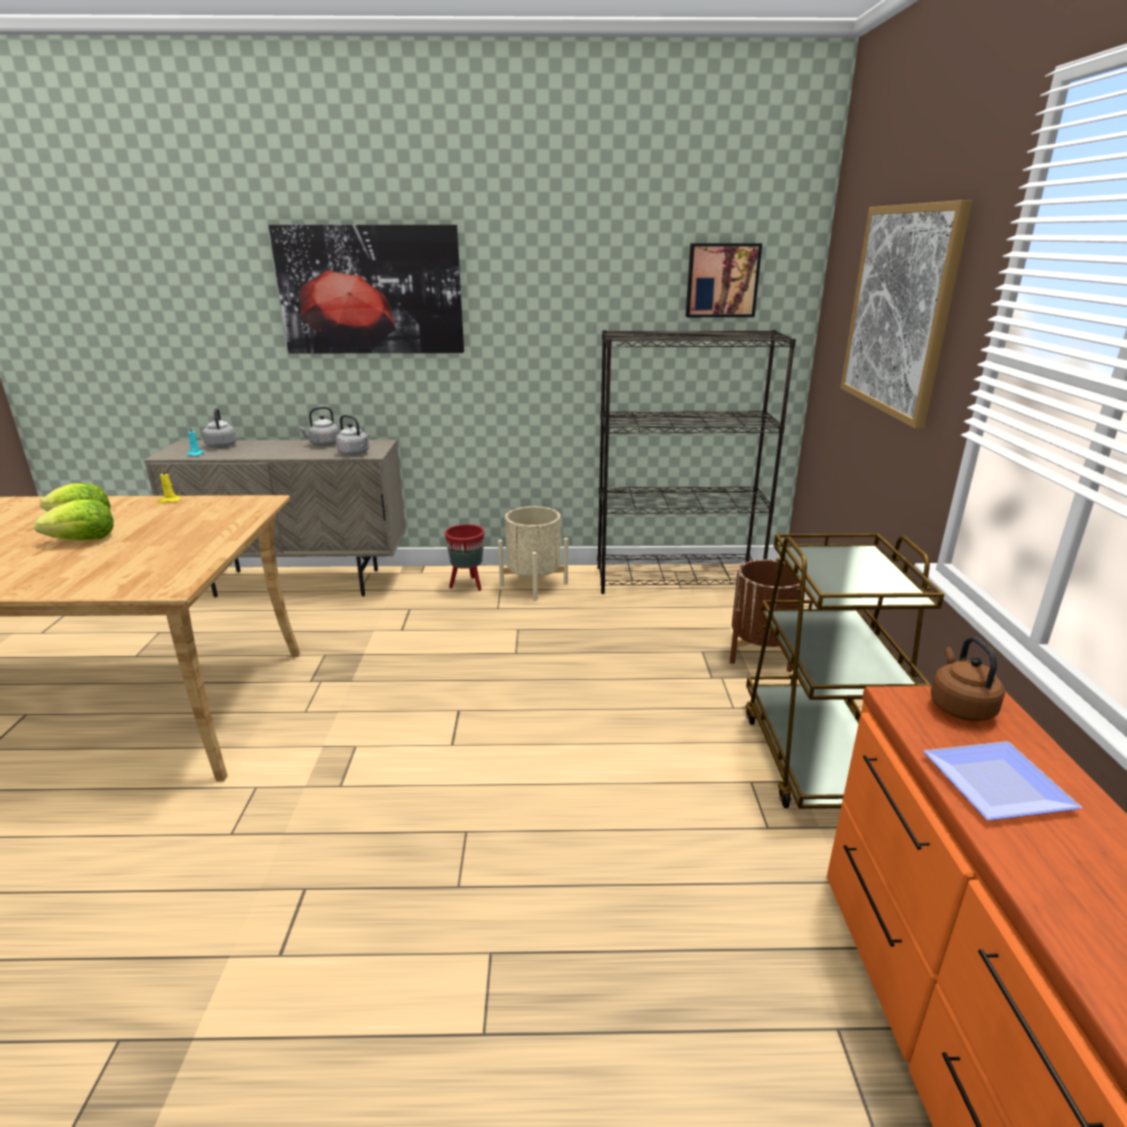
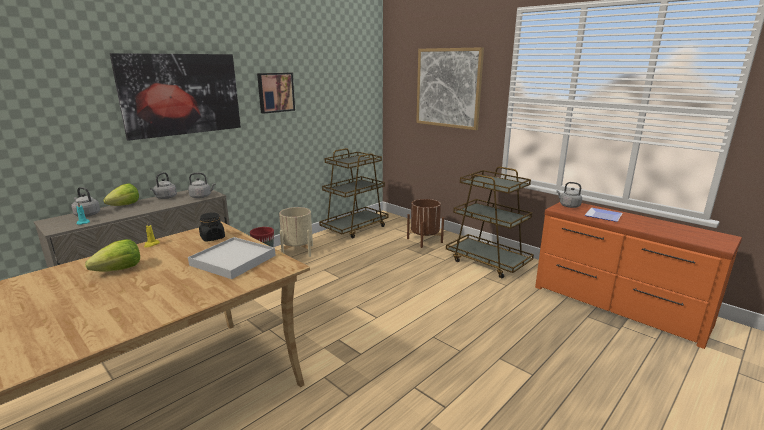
camera: 45 degrees left, 5 degrees down
(83, 540) = (158, 274): lettuce -> lettuce (125, 205)
(160, 553) = (233, 260): none -> white tray
(224, 514) = (212, 238): none -> black jar
(678, 579) = (355, 228): black bookcase -> brown cart
(722, 280) = (349, 80): picture -> picture (275, 92)
(959, 707) = (568, 206): brown kettle -> grey kettle

